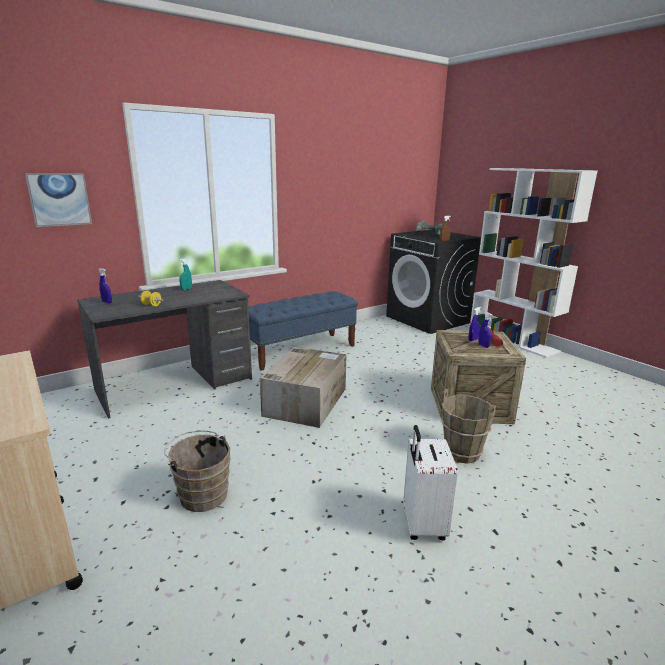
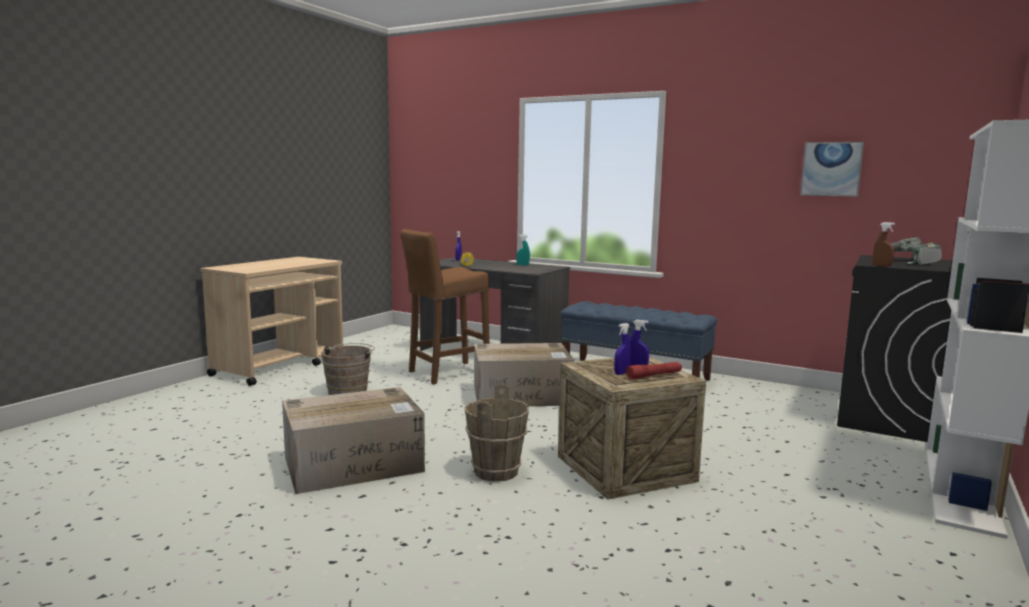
camera: 65 degrees right, 10 degrees down
(59, 199) = (468, 177): picture -> picture (831, 169)
(207, 421) = (445, 373): none -> brown stool
(422, 524) = (355, 463): white suitcase -> cardboard box

